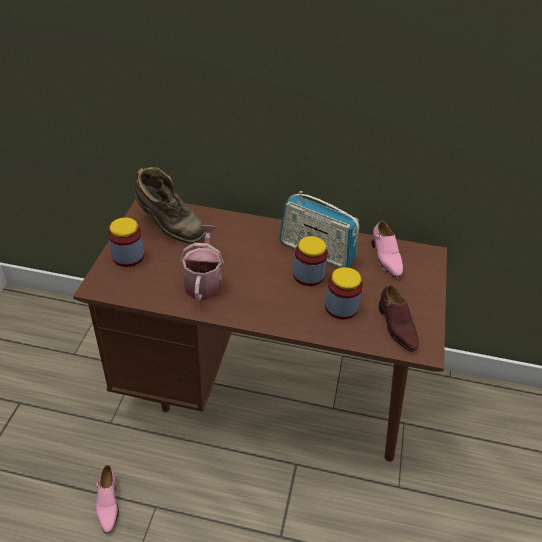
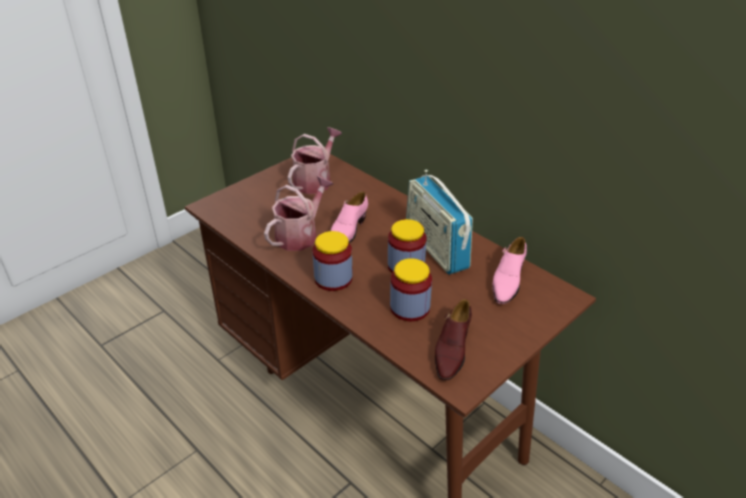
camera: 35 degrees right, 5 degrees down
(108, 504) = (162, 426): pink shoe -> pink shoe (347, 231)
(128, 256) = (257, 191): jar -> jar (333, 279)
(169, 228) = (315, 180): brown boot -> watering can

